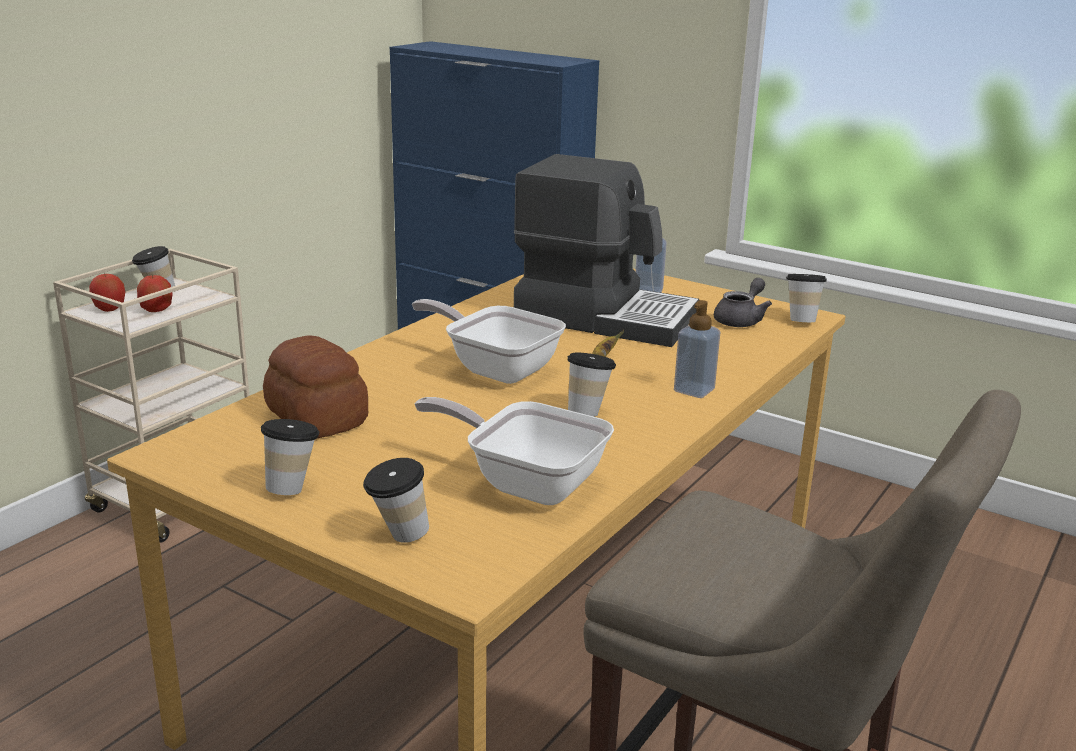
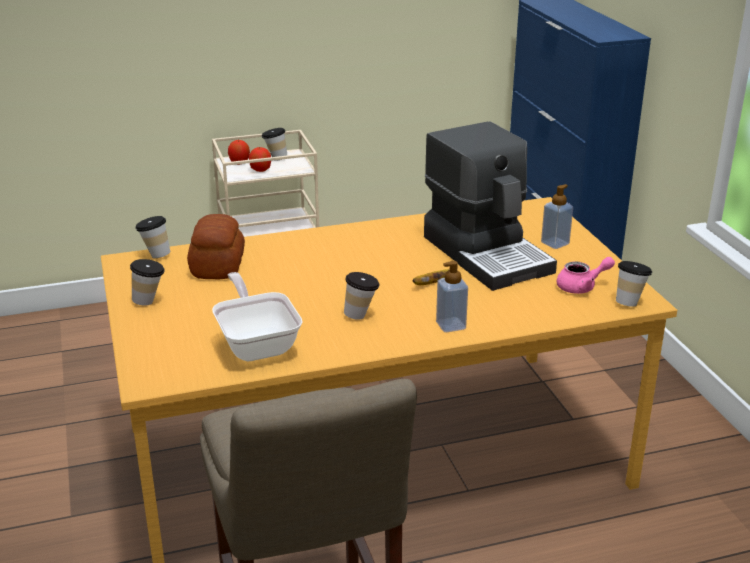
camera: 40 degrees right, 5 degrees up
(397, 536) = (154, 346): cup -> cup (155, 255)
(495, 368) = (356, 268): frying pan -> none
(741, 320) = (581, 287): grey teapot -> pink teapot

